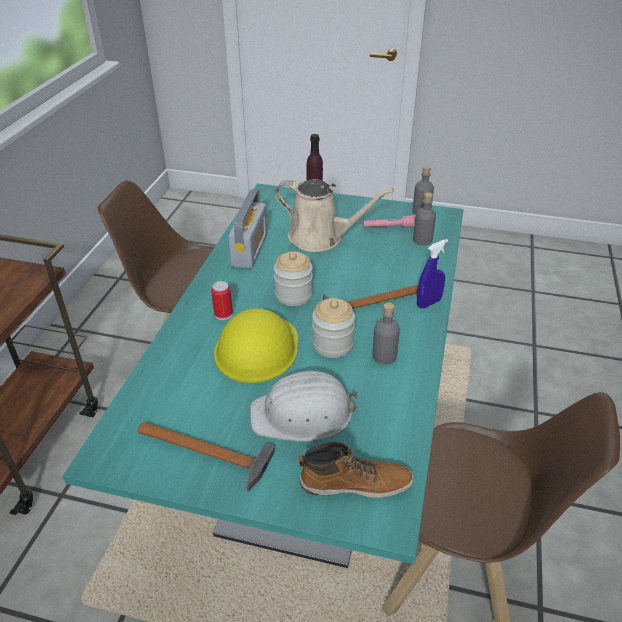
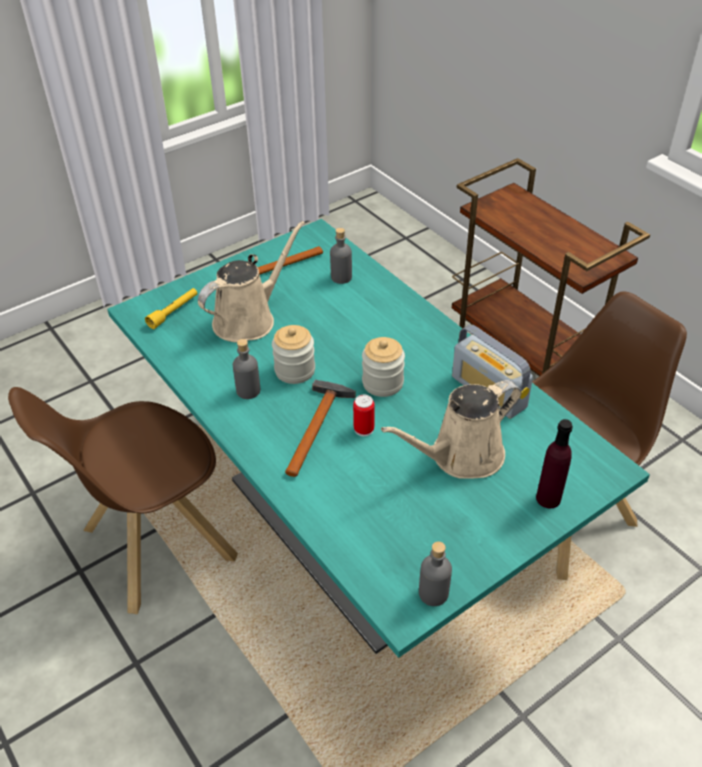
camera: 130 degrees right, 5 degrees up
(223, 314) = (400, 331): can -> can (364, 429)
(257, 348) = (339, 330): yellow hard hat -> none
(303, 414) = (249, 319): white hard hat -> beige watering can
(355, 483) = (174, 312): boot -> yellow flashlight
(389, 228) = (426, 530): pink flashlight -> none
(422, 240) = (372, 543): grey bottle -> grey bottle (341, 277)
(428, 303) = (271, 464): blue spray bottle -> none

